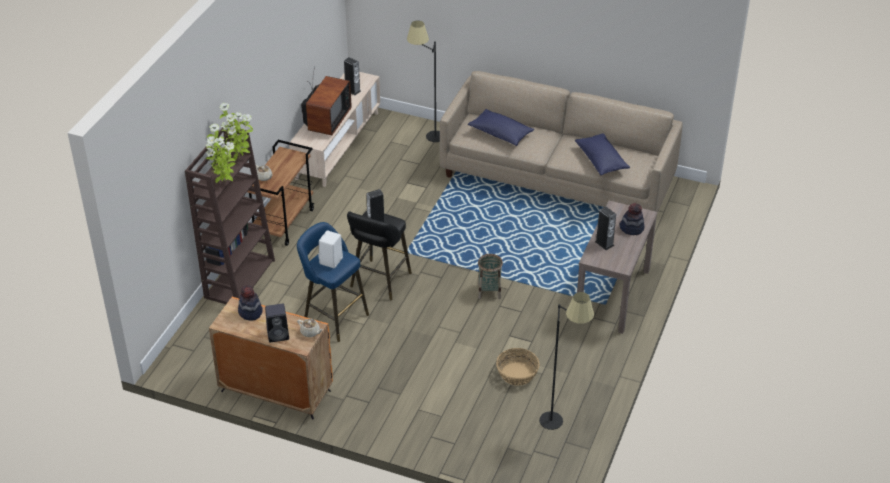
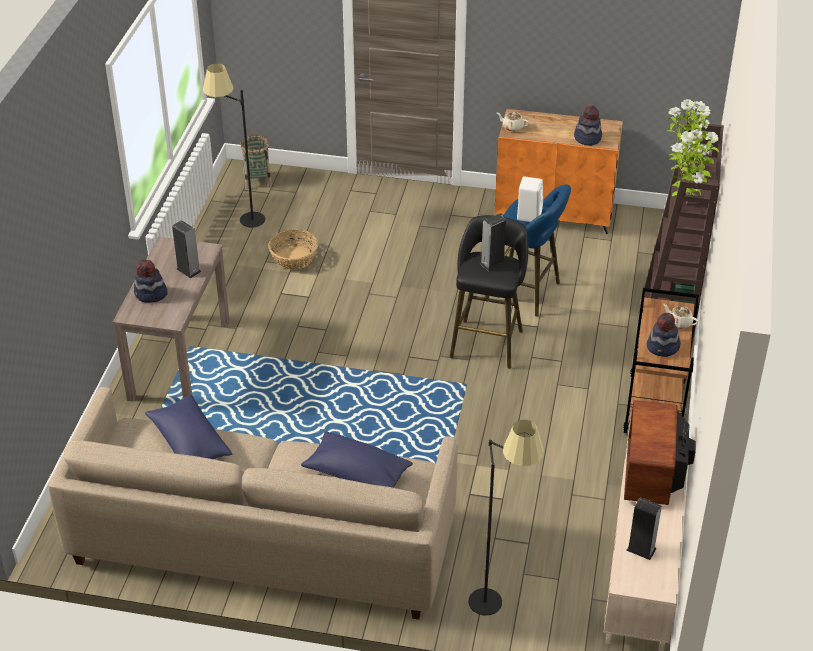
camera: 170 degrees right, 0 degrees up
(279, 334) = (545, 122): black speaker -> none
(285, 163) = (663, 347): none -> hat
(489, 291) = (342, 346): basket -> basket (257, 180)

